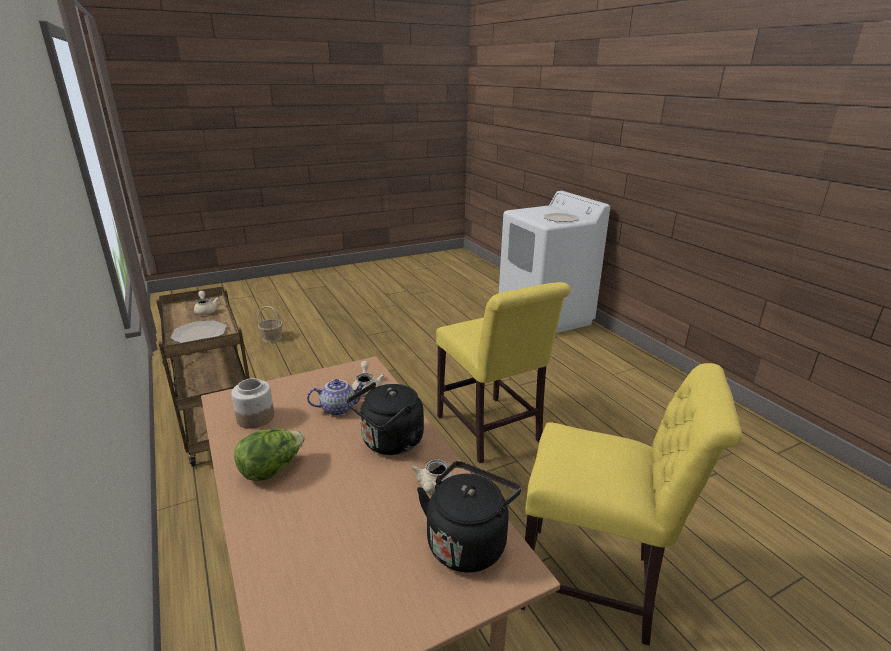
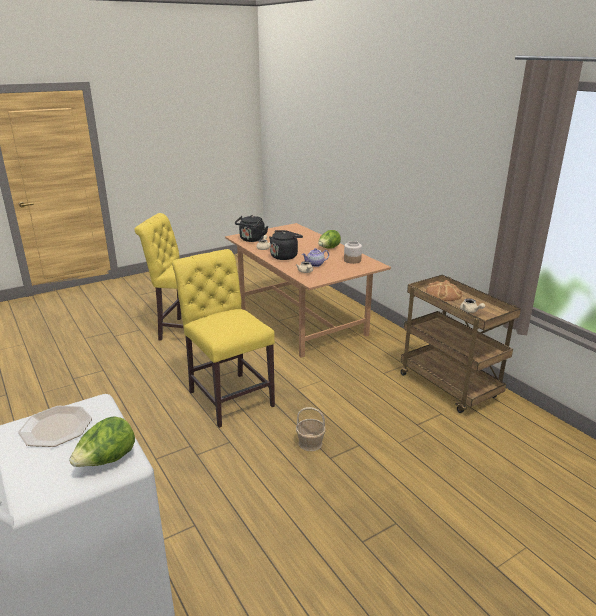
camera: 175 degrees right, 0 degrees up
(199, 333) = (444, 294): plate -> bread
(272, 338) = (525, 504): basket -> basket (310, 443)
(525, 211) = (107, 461): none -> lettuce

